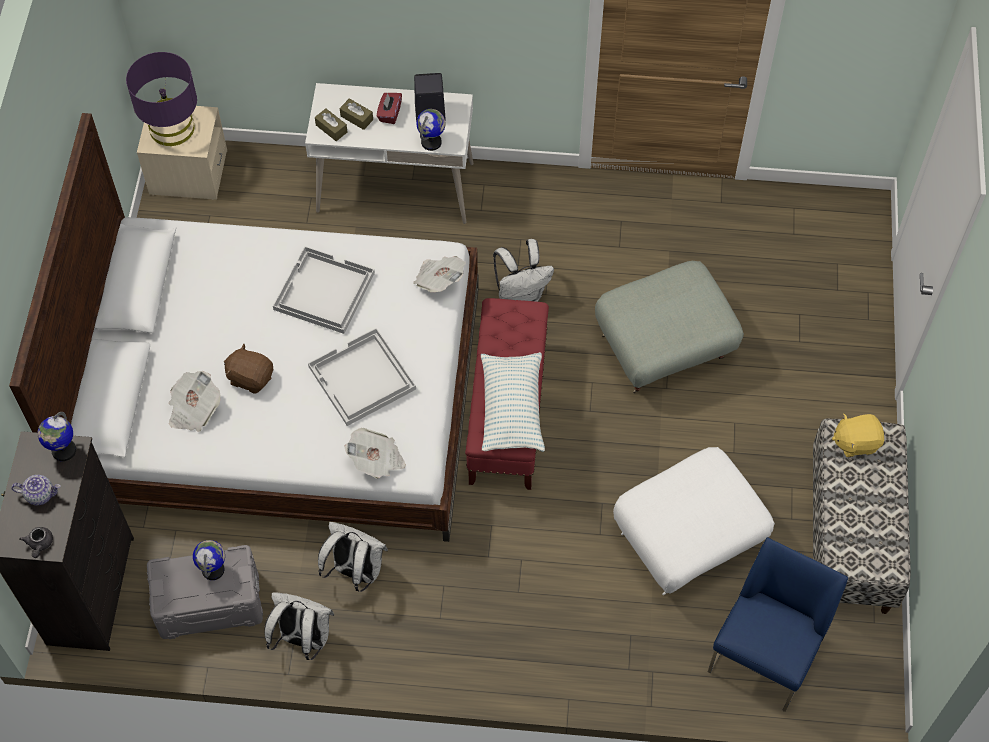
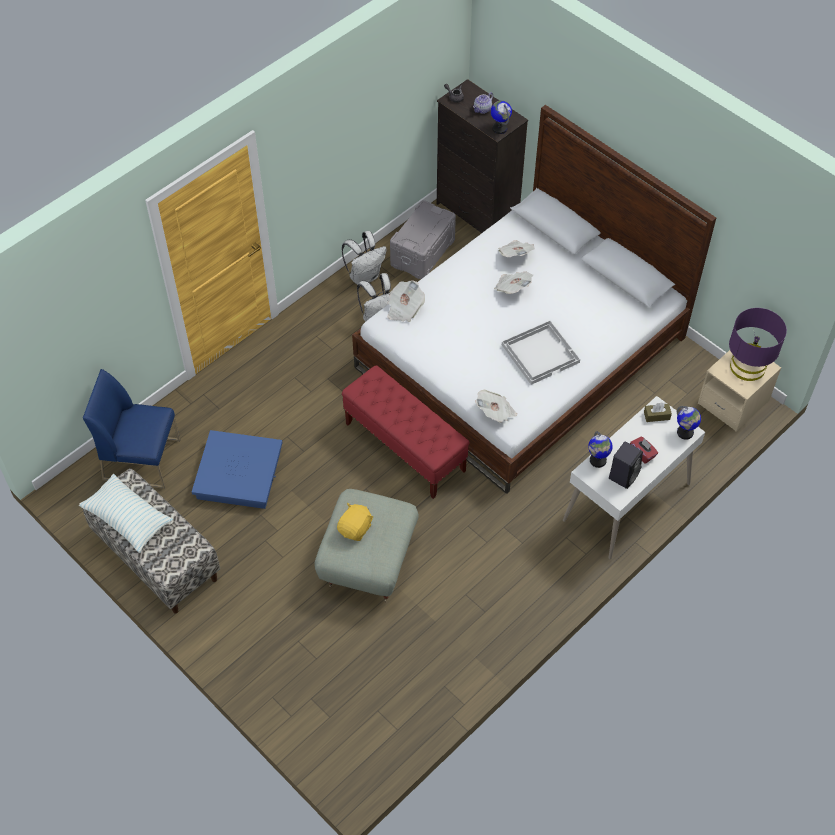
camera: 130 degrees right, 5 degrees down
(213, 569) = (424, 235): globe -> globe (685, 432)
(250, 377) = (512, 288): brown plush toy -> newspaper
(356, 118) = (654, 434): brown tissue box -> none
(361, 379) = (462, 333): white tray -> none
(512, 409) = (380, 400): pillow -> pillow (128, 519)
(521, 296) = (479, 511): white backpack -> none
(688, 541) = (239, 474): white ottoman -> blue storage box
(766, 655) = (142, 459): blue chair -> blue chair turned 120 degrees clockwise
(856, 442) = (182, 551): yellow plush toy -> yellow plush toy (355, 528)

